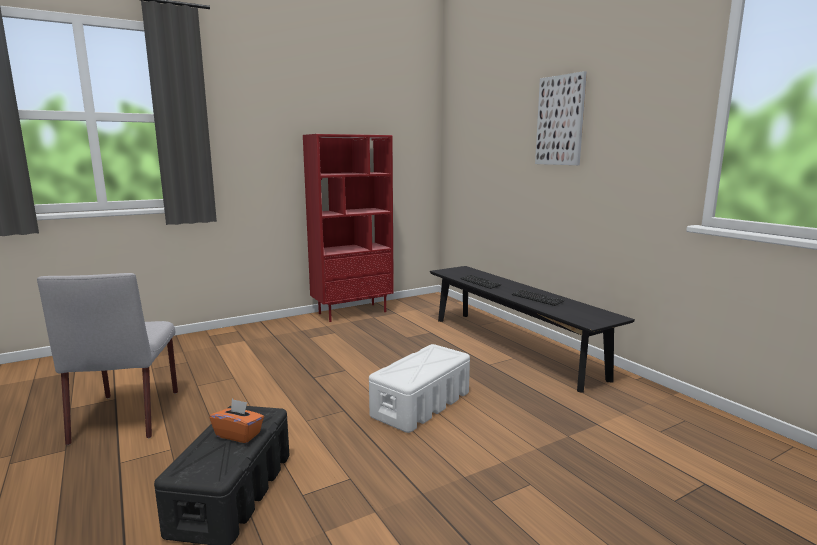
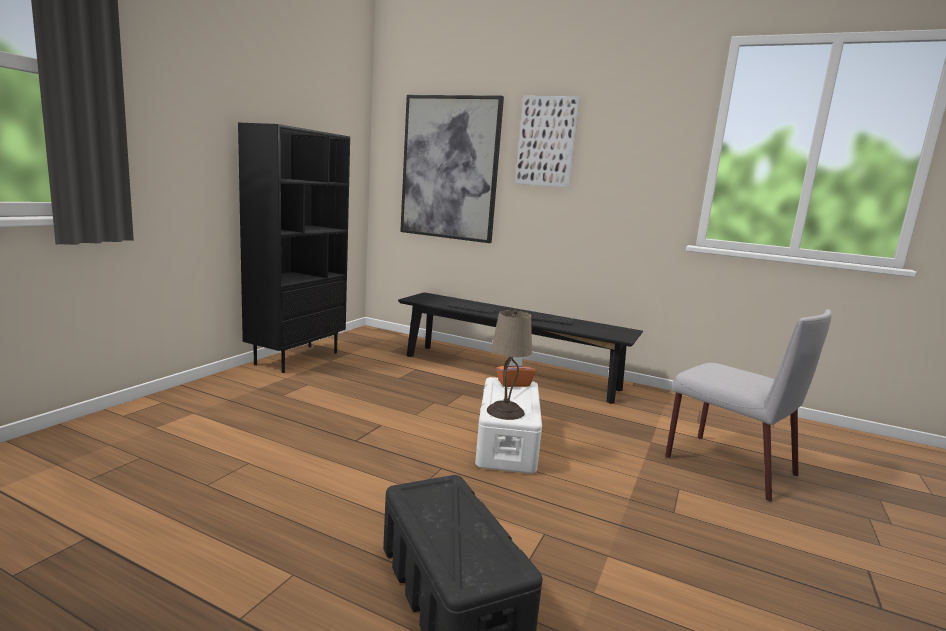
camera: 35 degrees left, 0 degrees up
(127, 415) = (149, 553): grey chair -> grey chair (727, 465)
(239, 434) = (458, 516): orange tissue box -> orange tissue box (513, 383)
(352, 312) = (297, 358): red bookcase -> black bookcase
(396, 373) = (505, 412): none -> beige table lamp
(490, 153) = (450, 168): none -> picture

